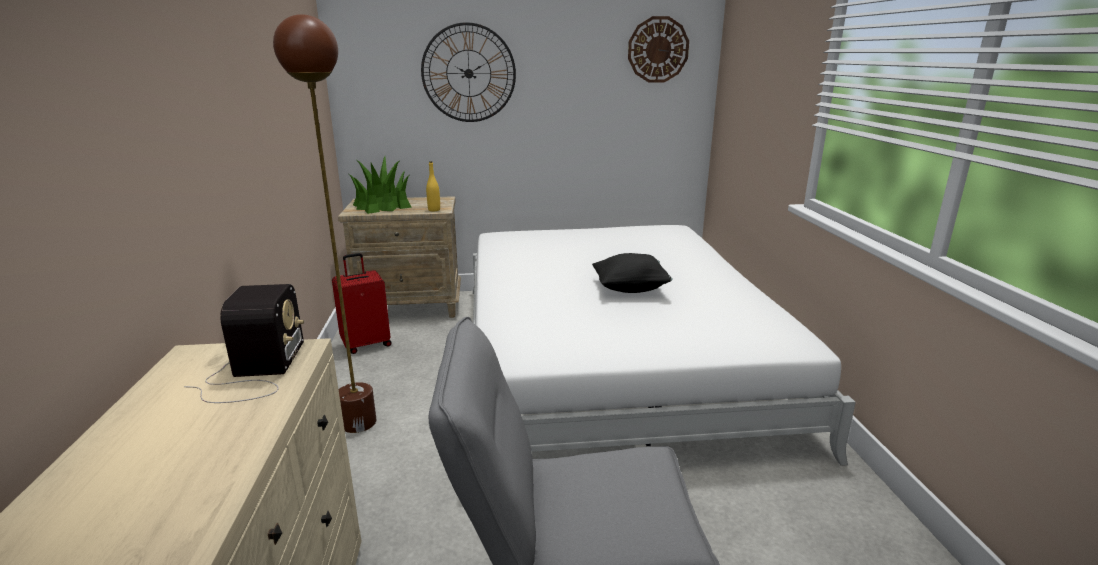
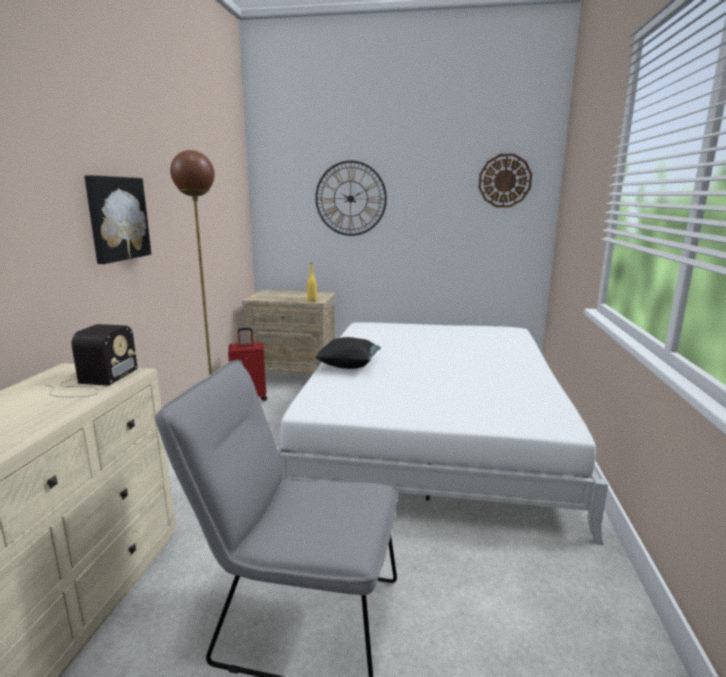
camera: 15 degrees right, 5 degrees down
(202, 119) = (117, 218): none -> picture
(383, 206) = (278, 295): potted plant -> none
(630, 289) = (441, 370): black pillow -> black pillow (348, 366)

